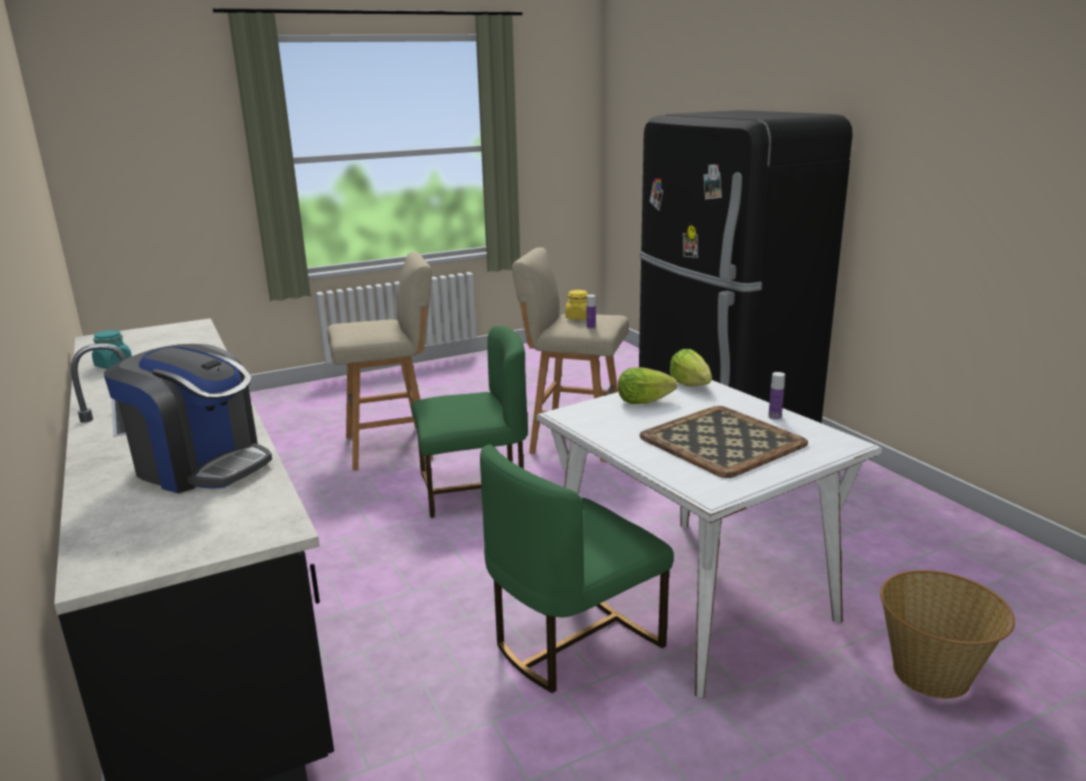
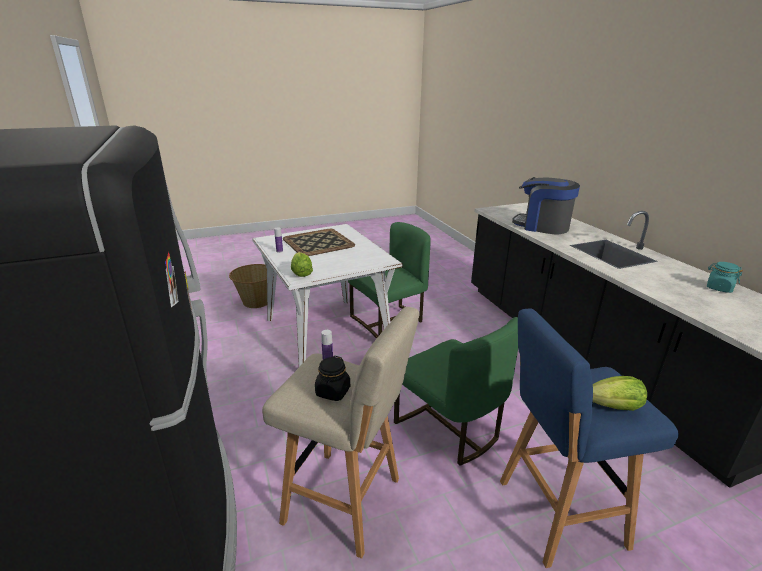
camera: 175 degrees left, 5 degrees up
(392, 447) = (556, 513): beige stool -> blue stool
(473, 488) = (449, 428): green chair -> green chair turned 120 degrees counterclockwise
(578, 317) = (333, 392): yellow jar -> black jar
(643, 401) = (339, 264): lettuce -> lettuce (614, 407)

